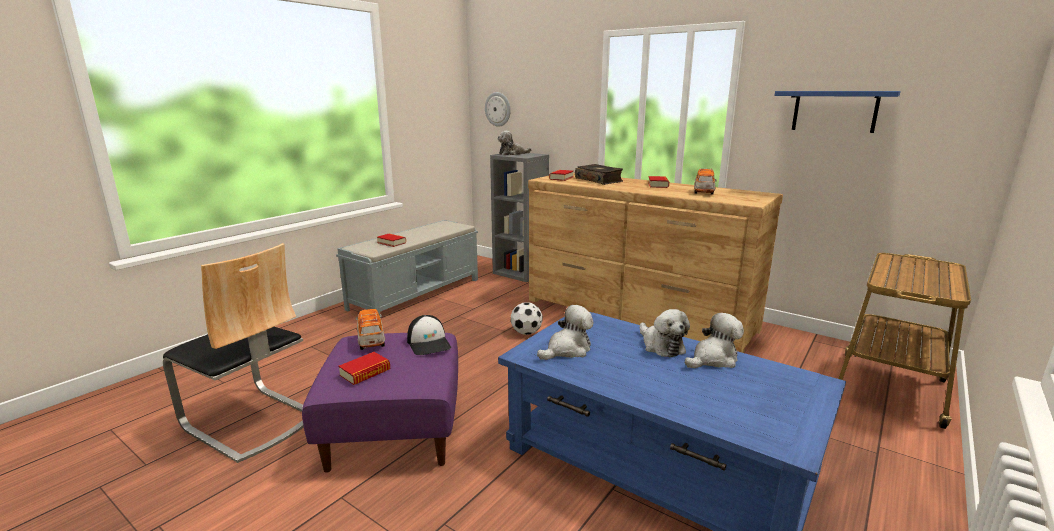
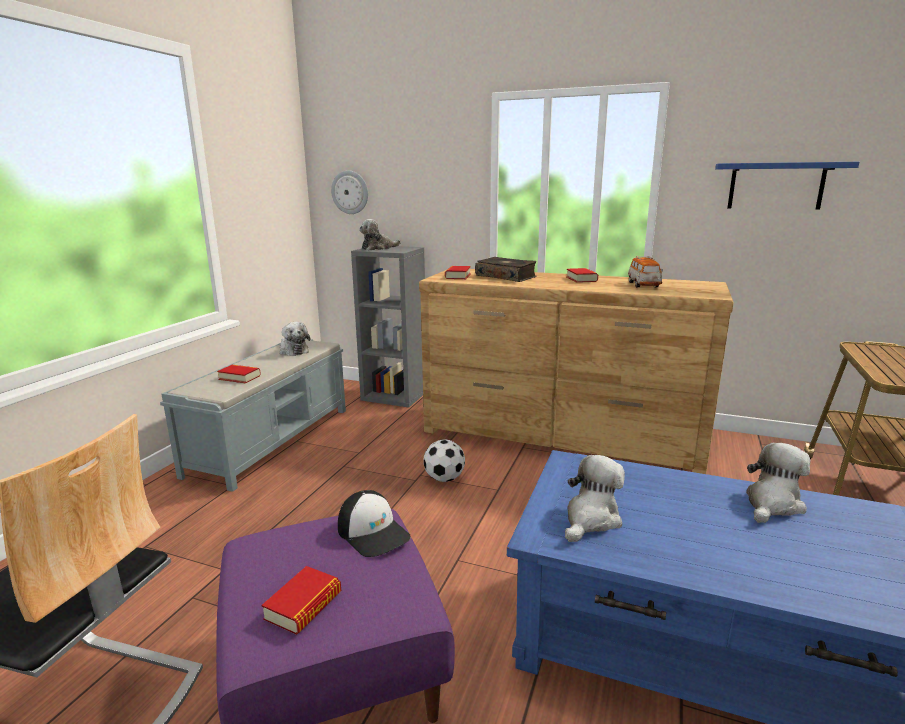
camera: 15 degrees left, 0 degrees up
(371, 341) = (283, 542): toy car -> none
(661, 346) = (697, 493): plush toy -> plush toy (293, 350)

